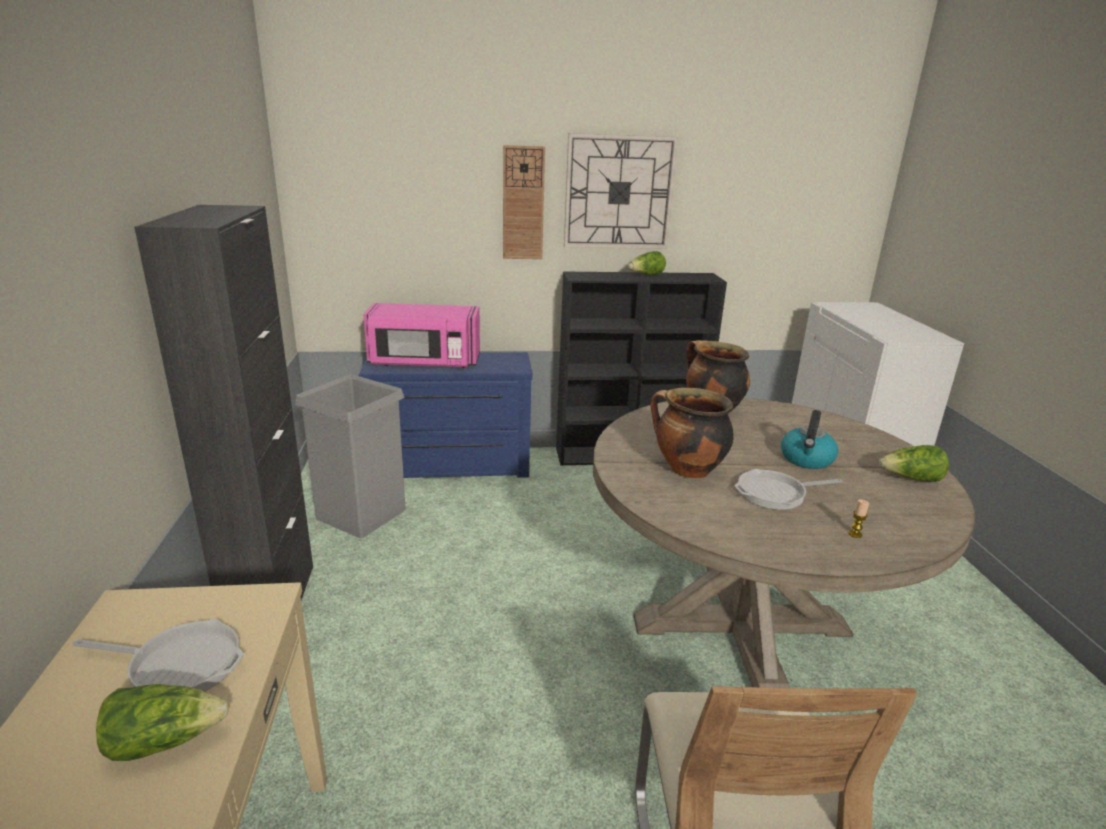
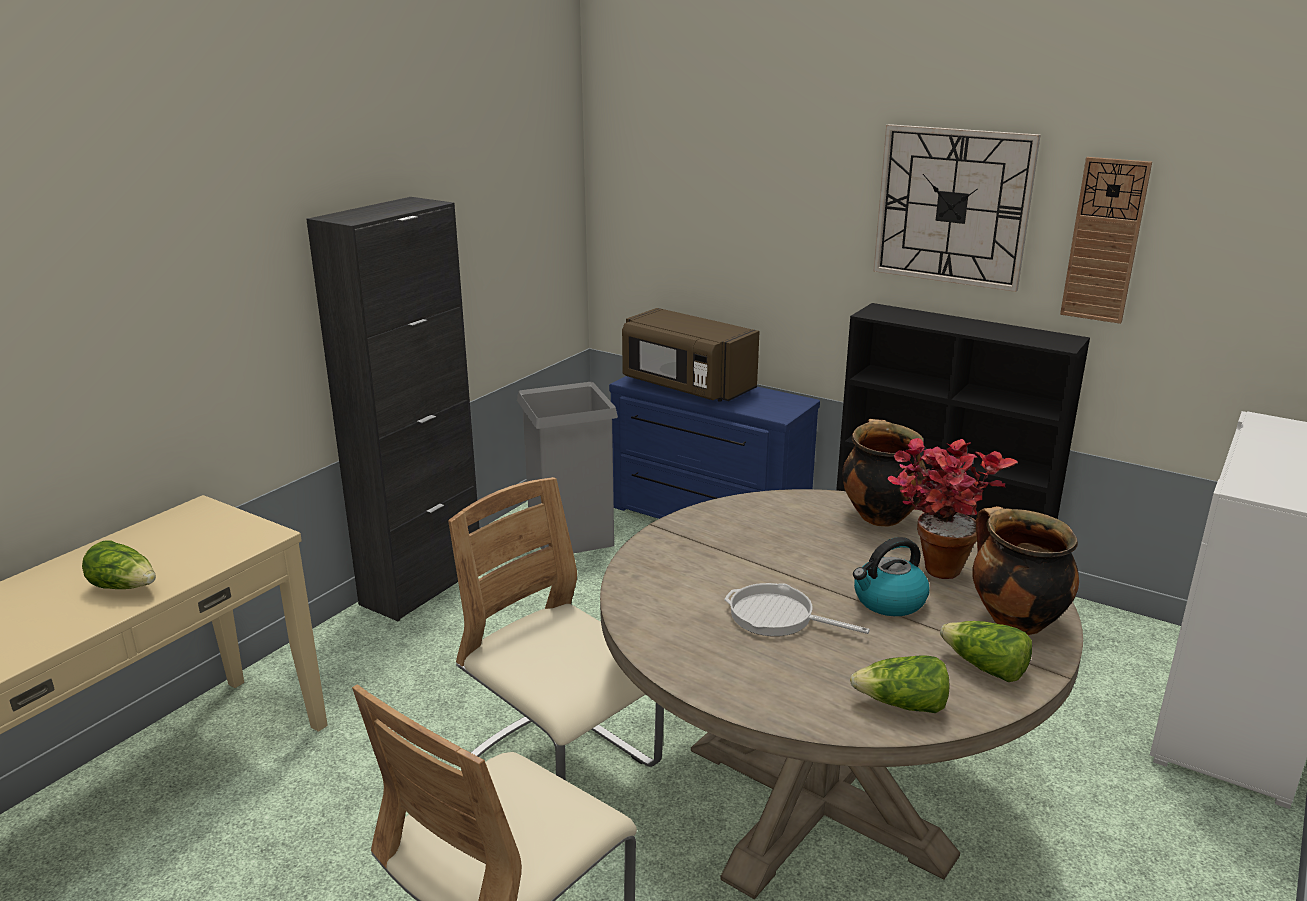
camera: 40 degrees right, 0 degrees up
(179, 664) = (179, 552): frying pan -> none
(424, 363) = (686, 386): pink microwave -> brown microwave
(523, 203) = (828, 210): wall clock -> wall clock (1104, 241)
(572, 697) = (561, 768): none -> beige chair
(646, 275) = (972, 325): lettuce -> lettuce (902, 705)
(687, 470) = (725, 563): cooking pot -> cooking pot (1013, 620)
(785, 429) = (934, 563): none -> potted plant
(855, 534) = (785, 683): candle -> none

